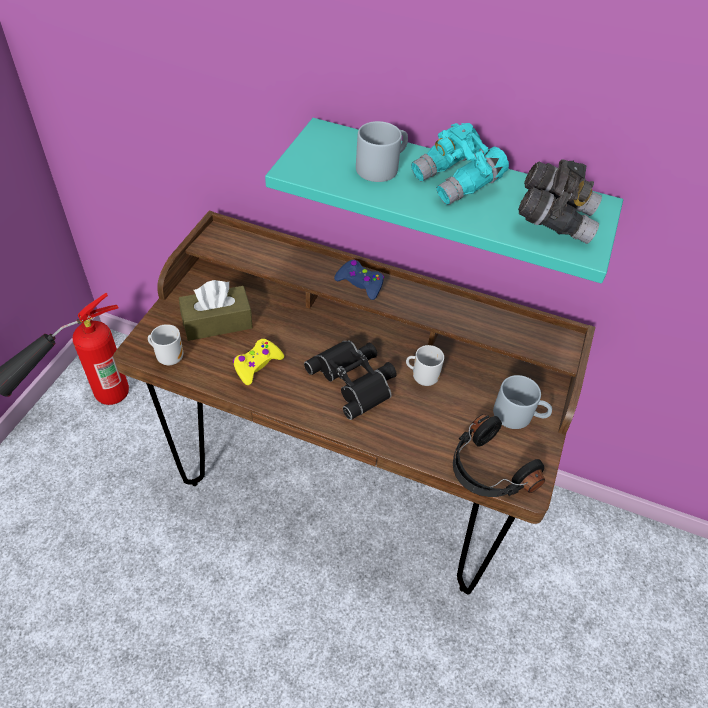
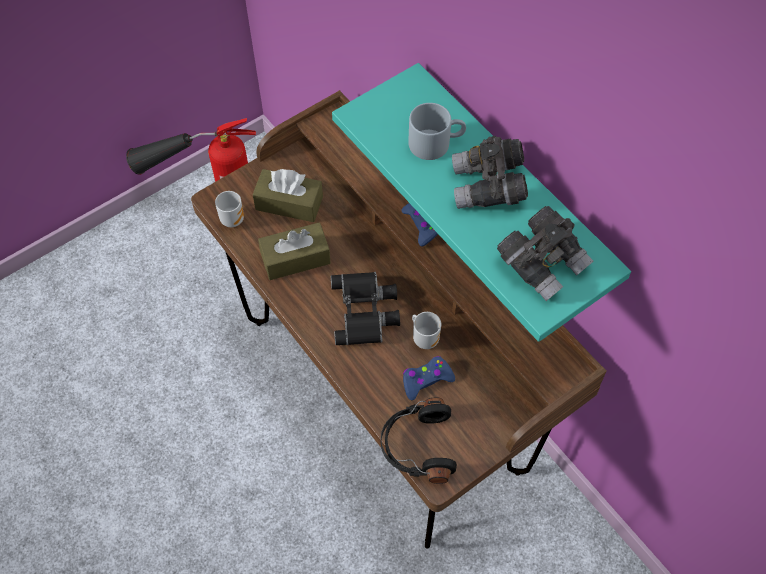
camera: 35 degrees right, 10 degrees up
(257, 365) = (295, 258): yellow game controller -> brown tissue box
(451, 411) = (426, 380): none -> blue game controller
(456, 182) = (488, 187): turquoise binoculars -> grey binoculars
(519, 415) = (483, 414): grey mug -> none

